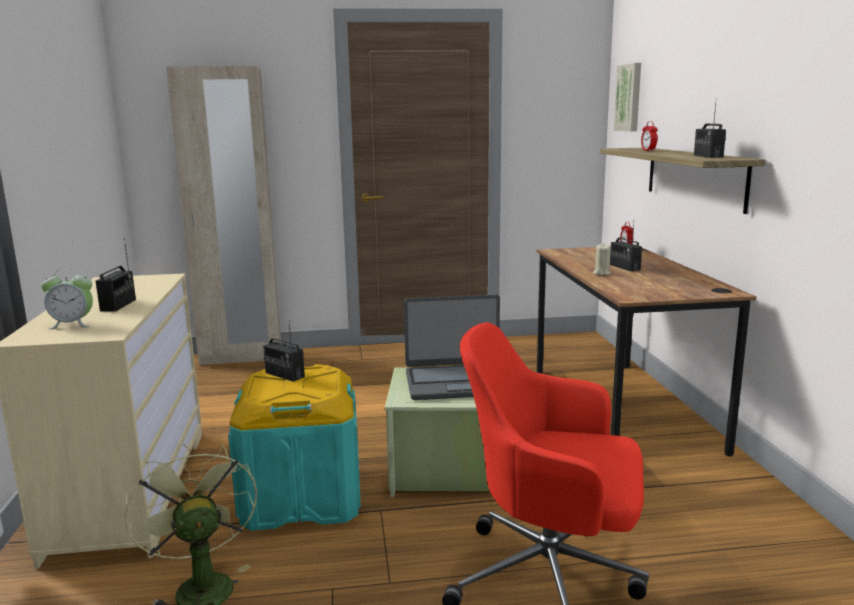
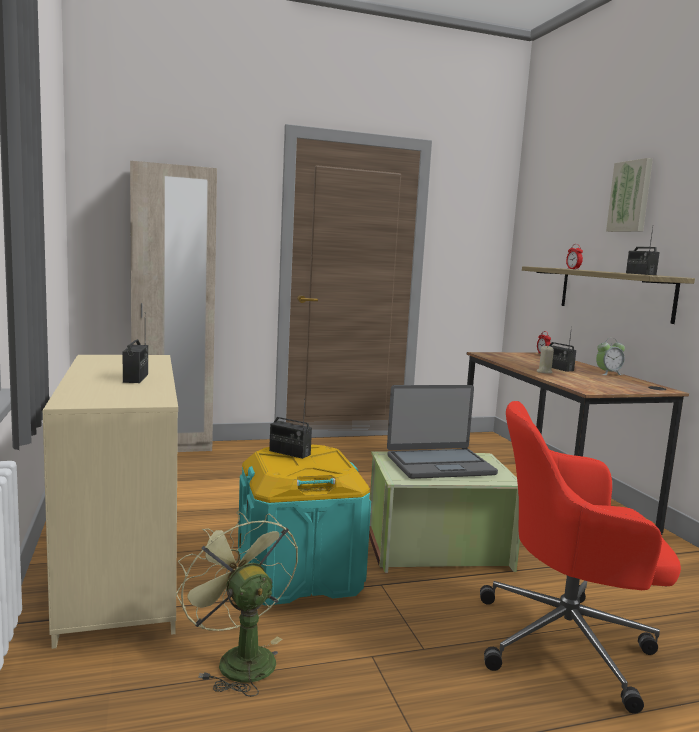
camera: 10 degrees left, 5 degrees down
(72, 325) = (108, 392): alarm clock -> alarm clock (608, 373)
(629, 97) = (540, 225): picture -> picture (631, 196)

